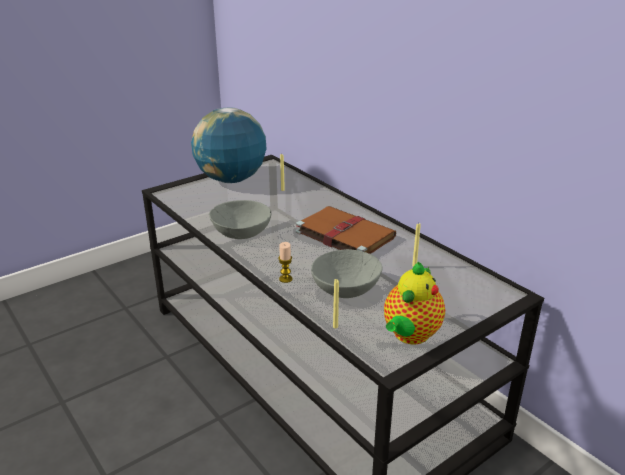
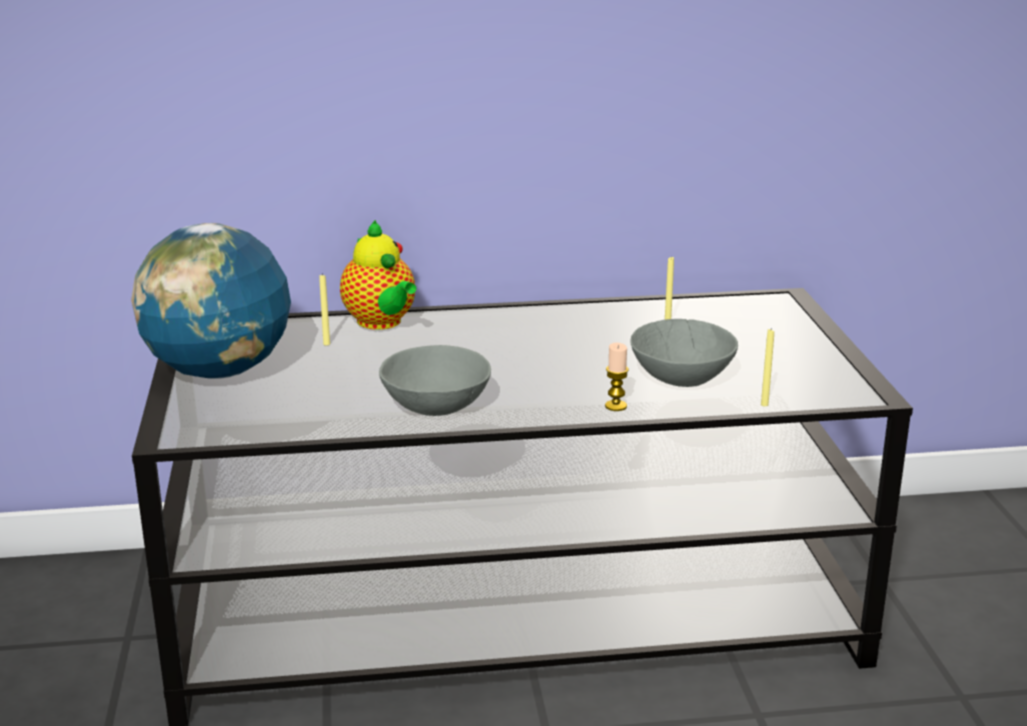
camera: 60 degrees left, 5 degrees down
(343, 234) = (534, 341): brown book -> none
(410, 335) = (820, 369): teapot -> teapot (381, 323)

